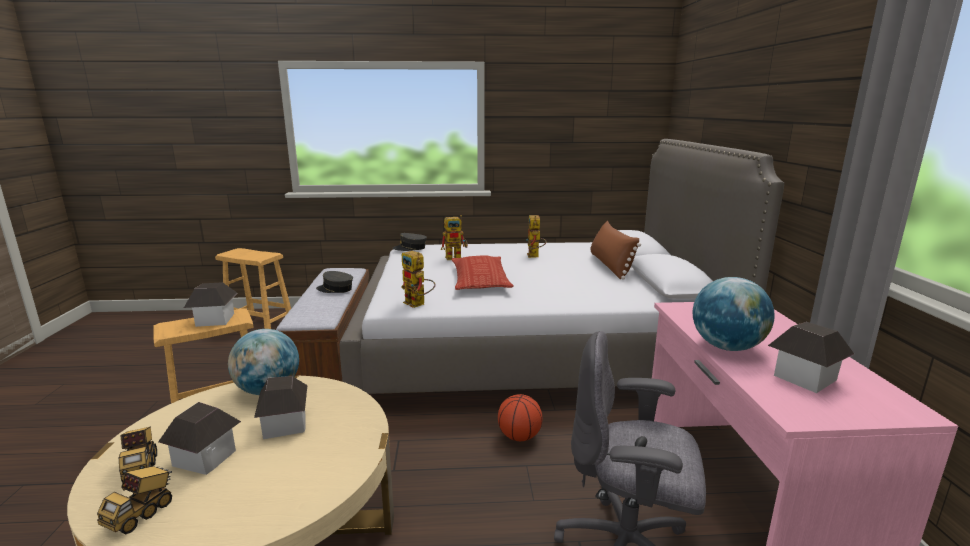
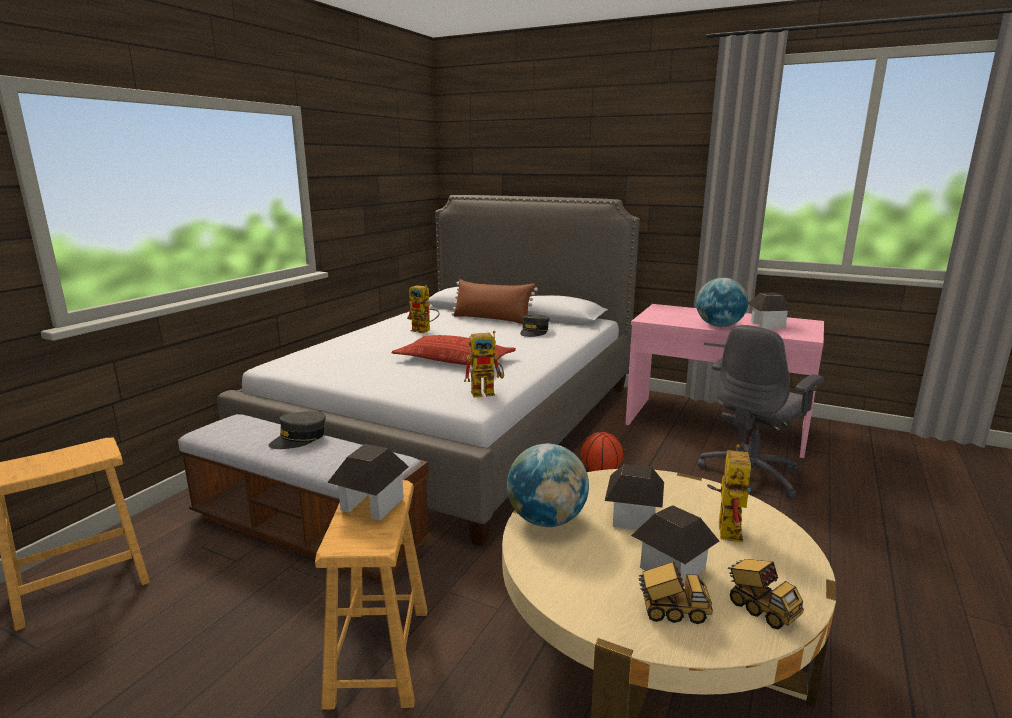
camera: 60 degrees left, 0 degrees up
(410, 248) = (289, 364): grey cap -> grey cap (534, 332)
(456, 257) = (372, 353): toy robot -> toy robot (725, 527)

